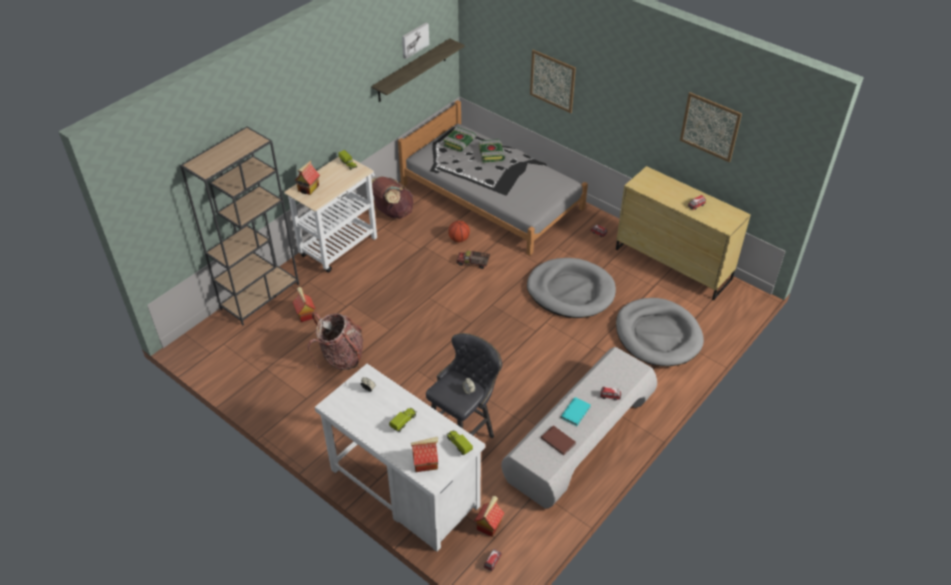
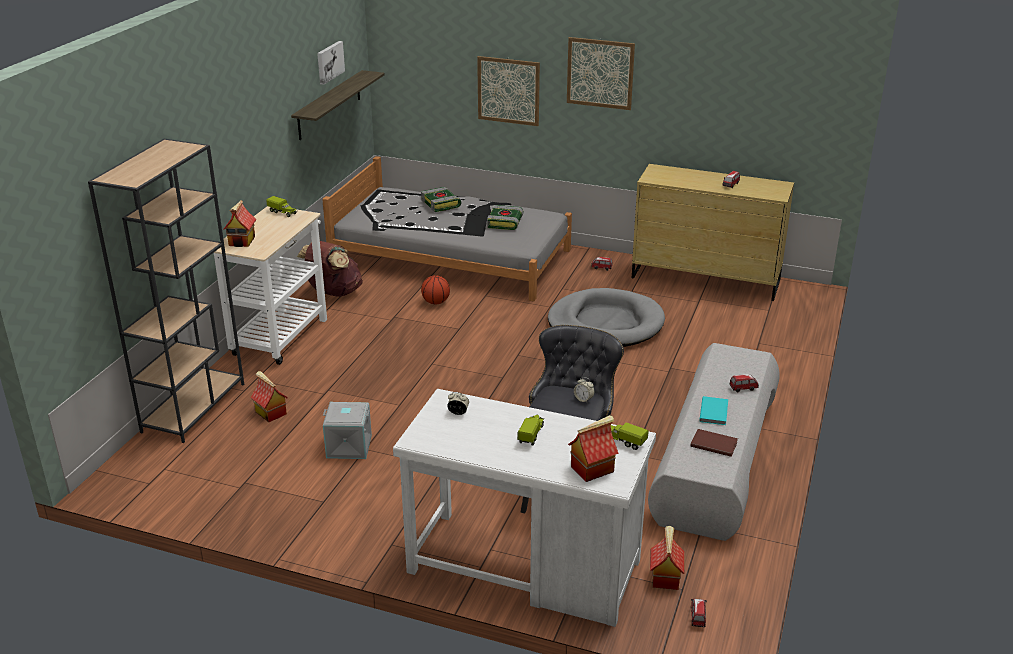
camera: 20 degrees left, 15 degrees down
(341, 357) = (348, 447): backpack -> grey storage box
(459, 143) = (395, 201): book -> book (505, 222)
(473, 263) = (468, 321): toy truck -> none
(657, 335) = (735, 343): grey dog bed -> none
(710, 126) = (727, 84): picture -> picture (600, 72)

